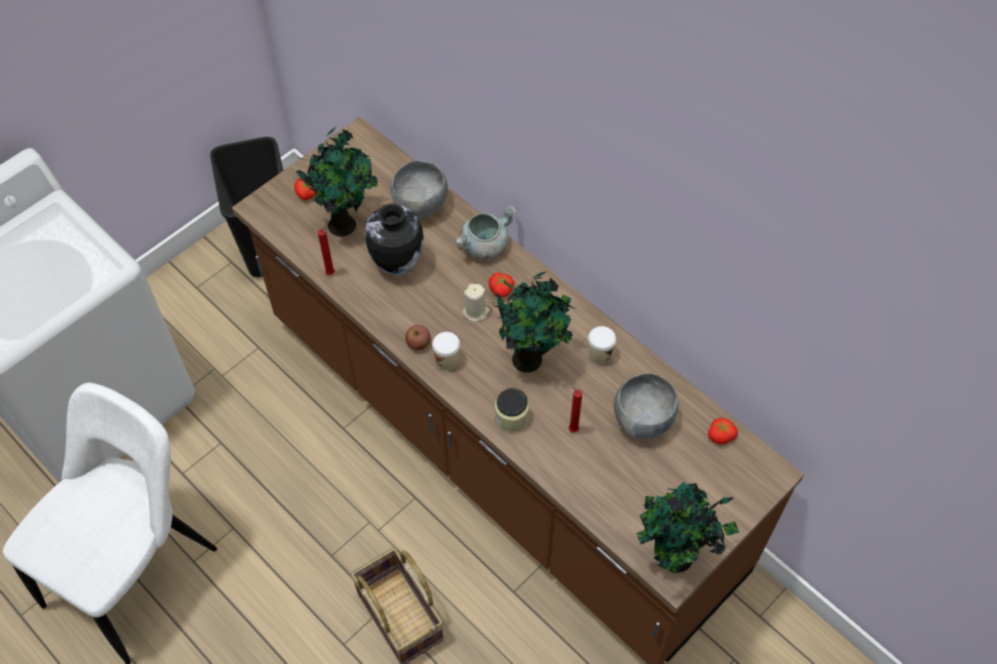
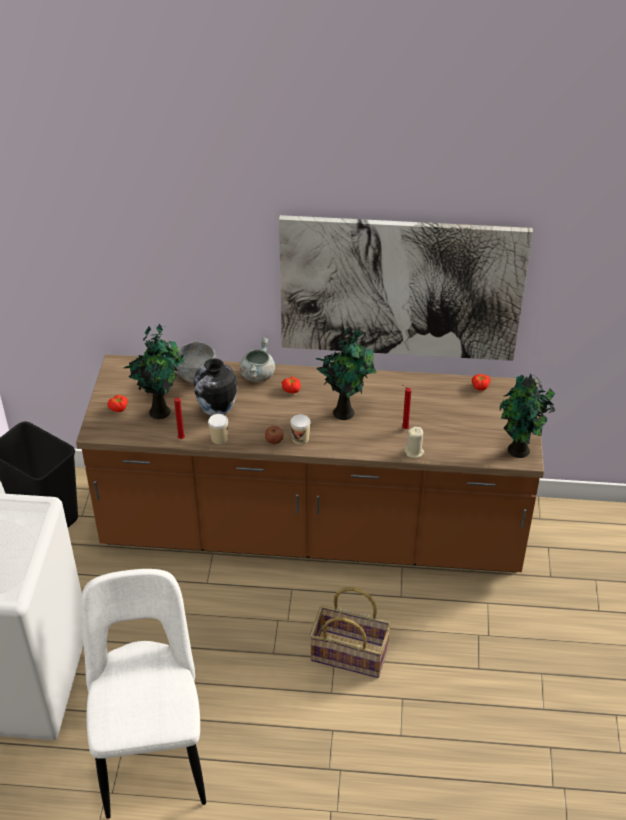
camera: 40 degrees left, 15 degrees down
(476, 312) = (289, 407): beige candle -> beige candle (414, 452)
(511, 418) = (367, 443): jar -> none
(599, 355) = (379, 388): cup -> cup (219, 438)
(642, 420) = (434, 403): grey bowl -> none
(665, 256) = (400, 288): none -> picture

